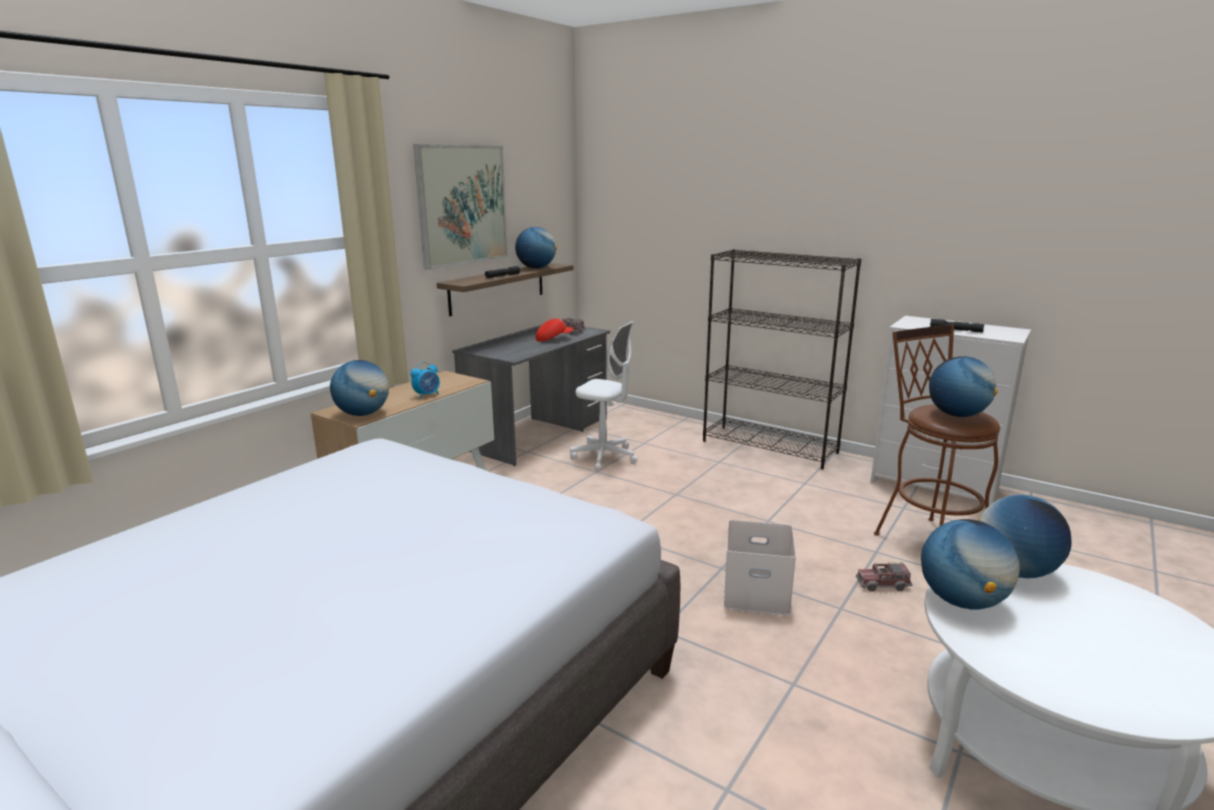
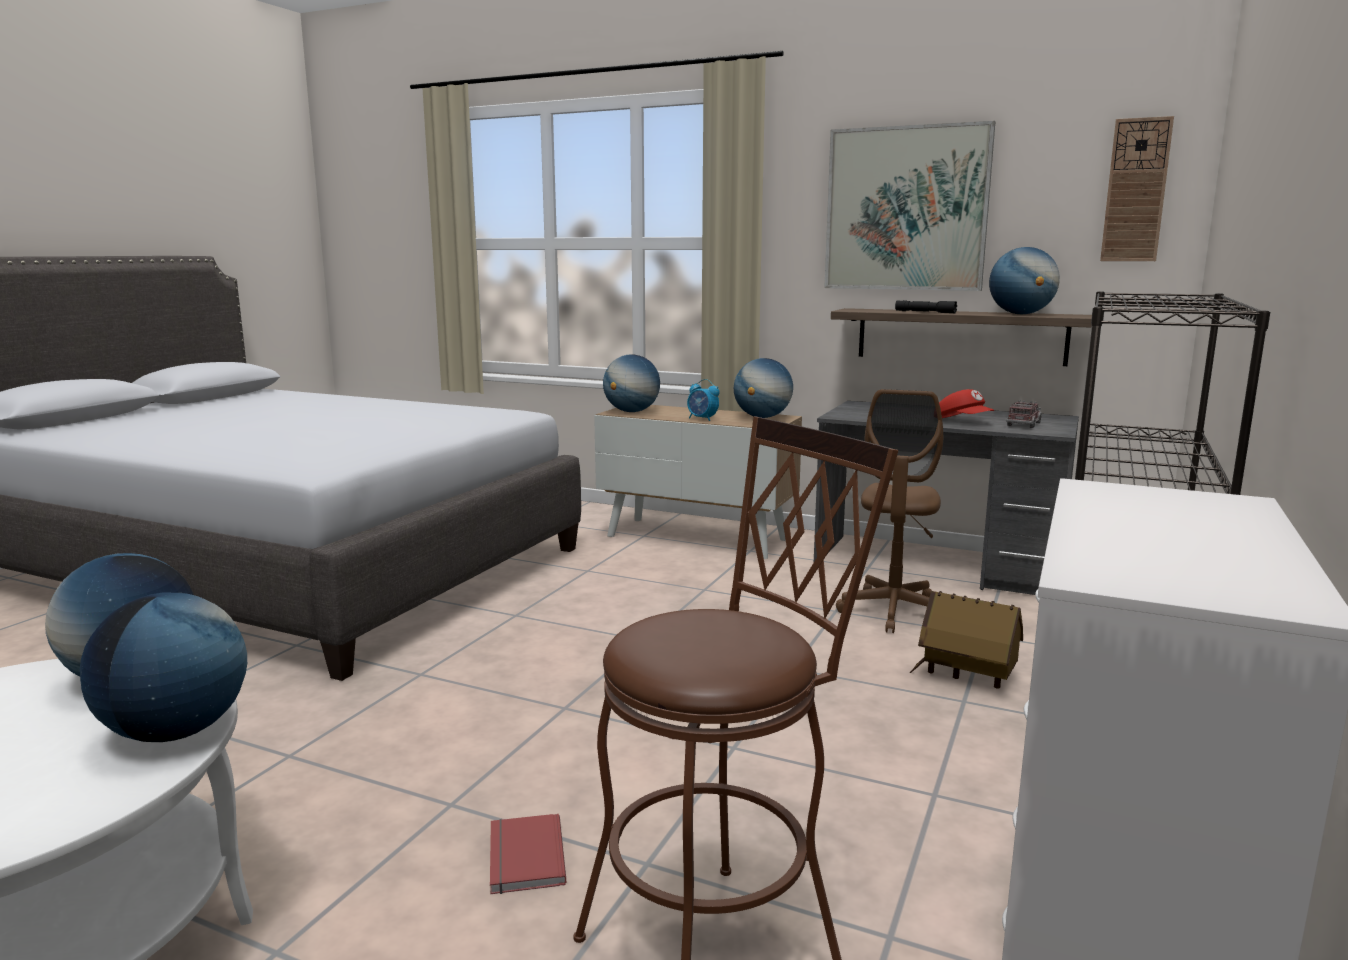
camera: 80 degrees right, 5 degrees down
(555, 190) = (1135, 190): none -> wall clock
(604, 457) = (893, 612): white office chair -> brown office chair
(692, 456) = (966, 676): none -> toy house
(754, 594) = (494, 732): white storage box -> none
(882, 584) = (523, 857): toy truck -> red book
(955, 330) = (1113, 526): black flashlight -> none
(957, 415) = (692, 636): globe -> globe (762, 417)

